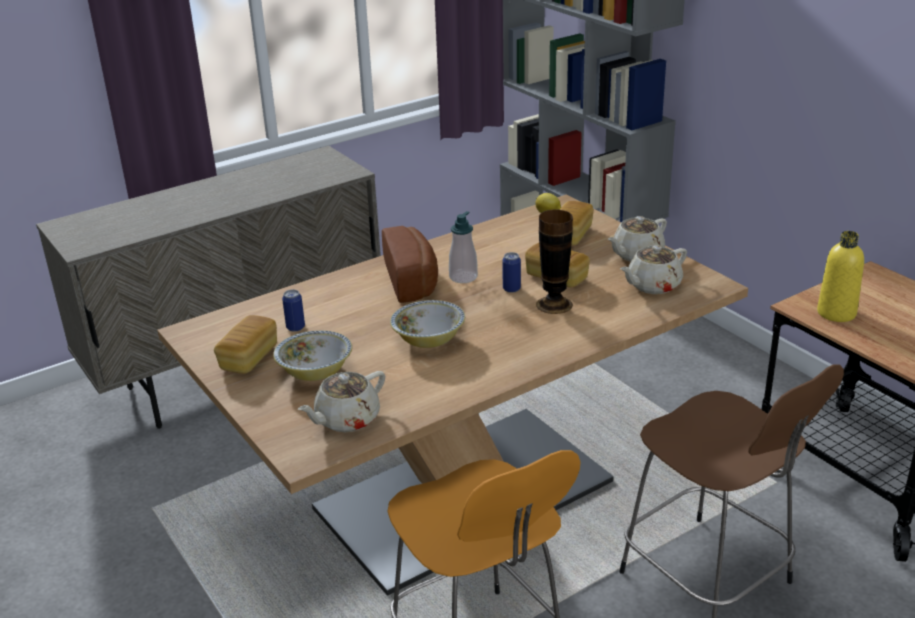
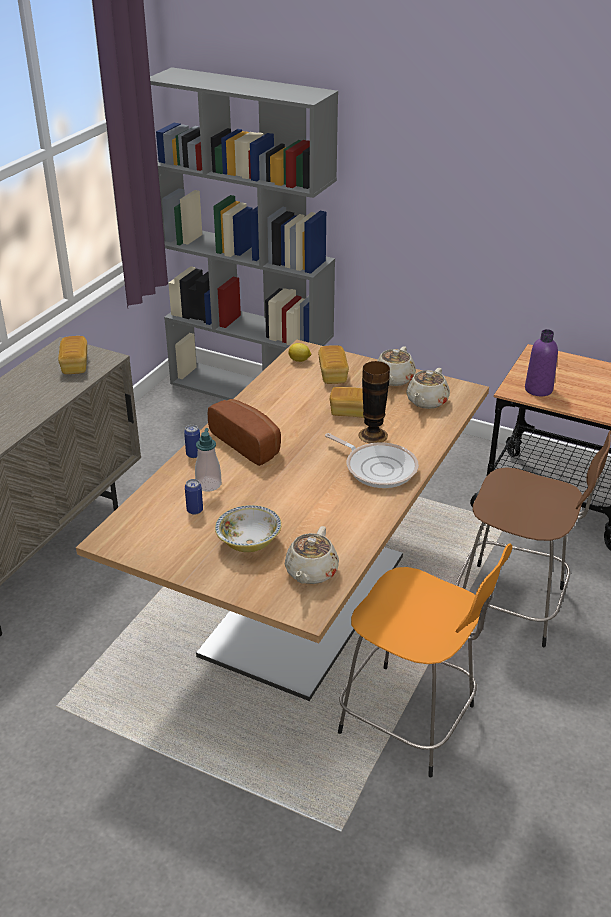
camera: 30 degrees left, 5 degrees up
(249, 358) = (183, 547): bread -> bread (75, 365)
(428, 340) = (309, 490): bowl -> none
(463, 277) = (285, 430): soap dispenser -> soap dispenser (208, 484)
(511, 289) = (330, 430): can -> can (193, 454)
(526, 338) = (378, 468): none -> frying pan
(836, 313) = (538, 389): yellow bottle -> purple bottle

